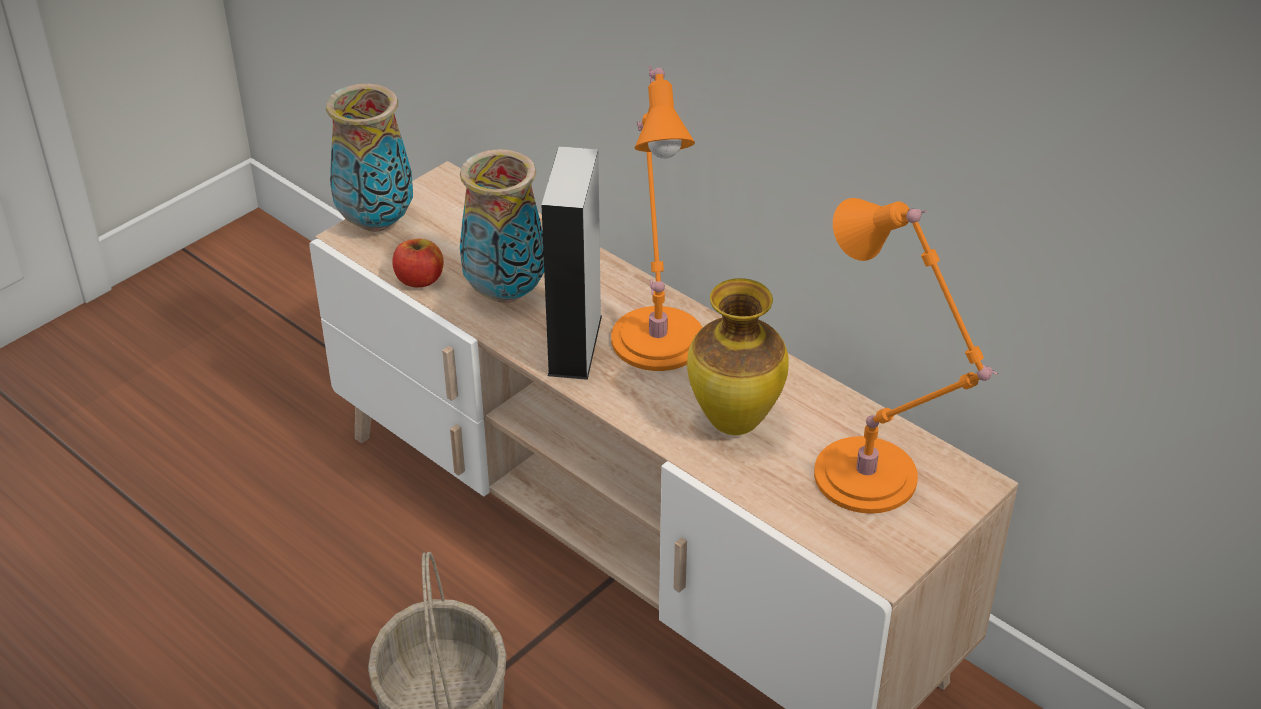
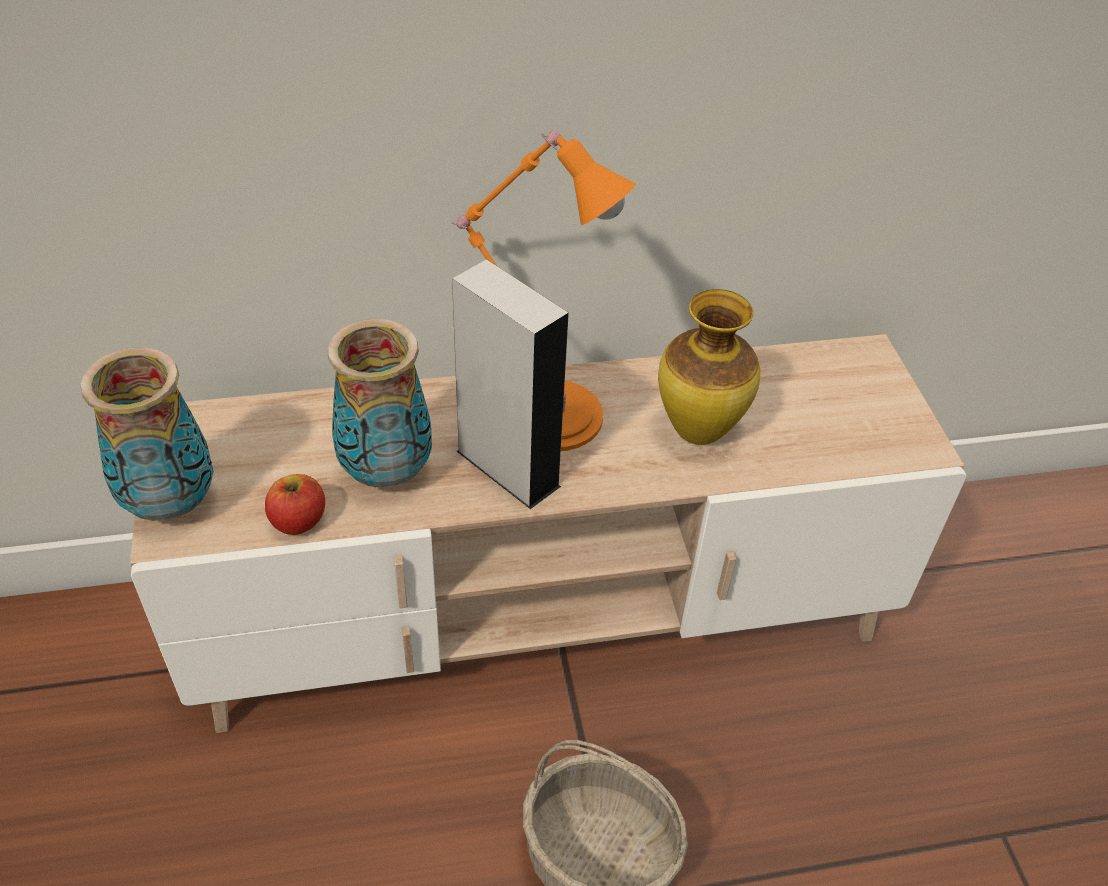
camera: 55 degrees left, 5 degrees up
(872, 481) = (828, 399): orange table lamp -> none

